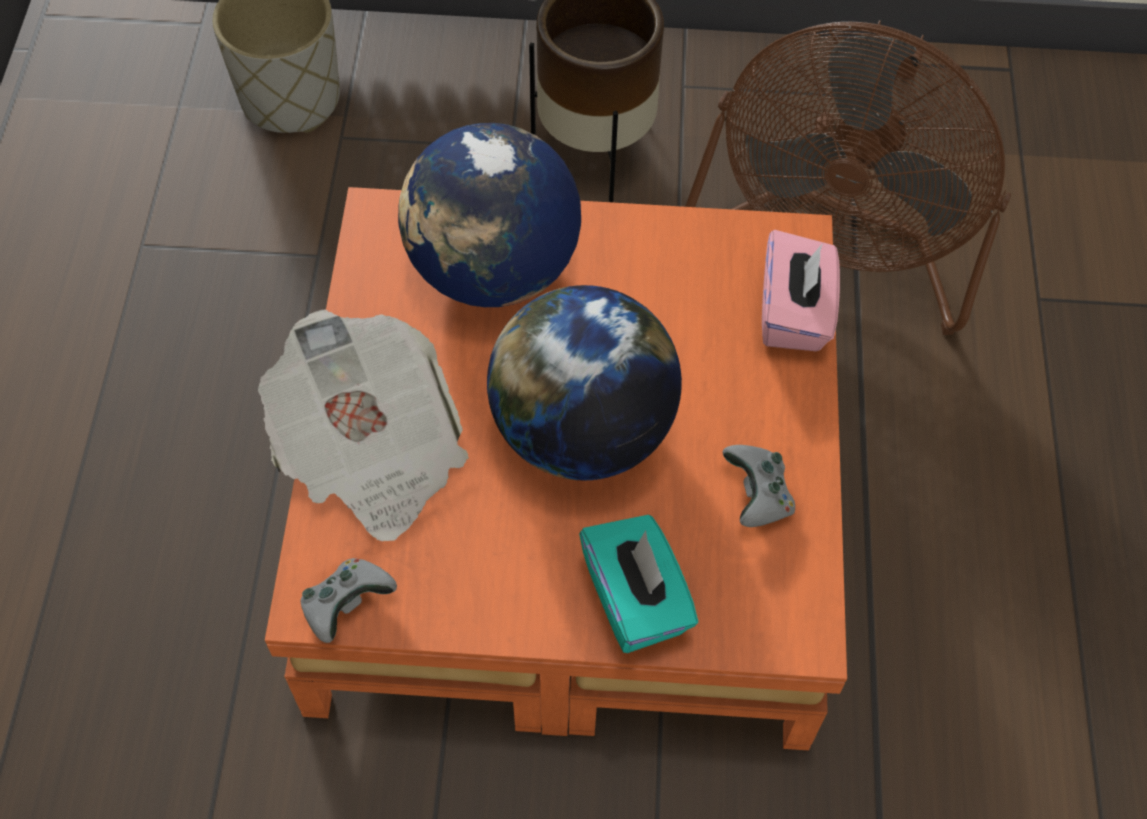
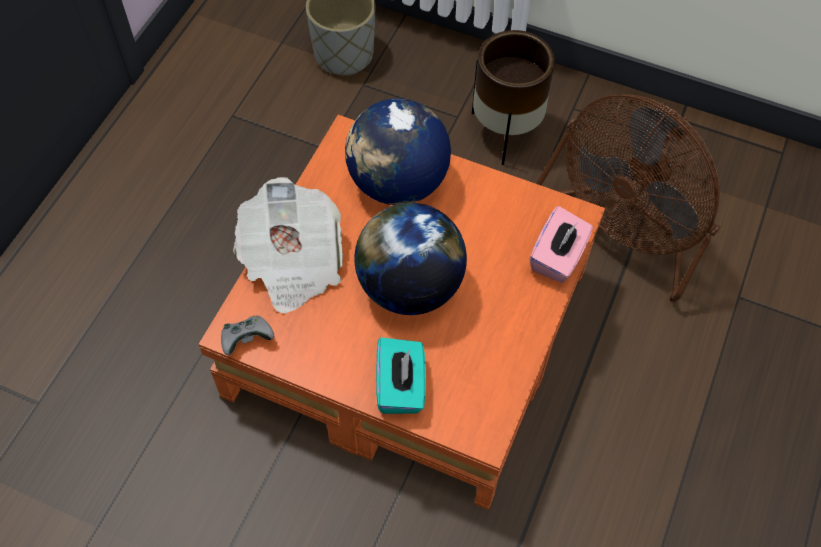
camera: 20 degrees right, 0 degrees up
(757, 496) = (492, 353): grey game controller -> none

